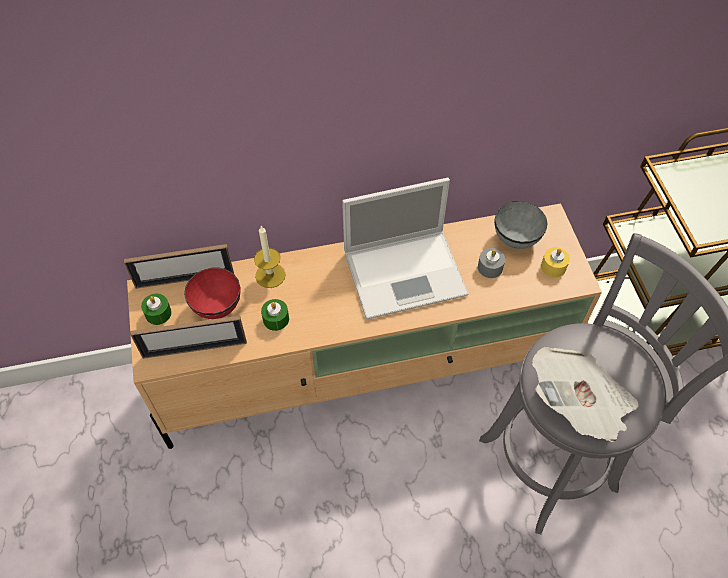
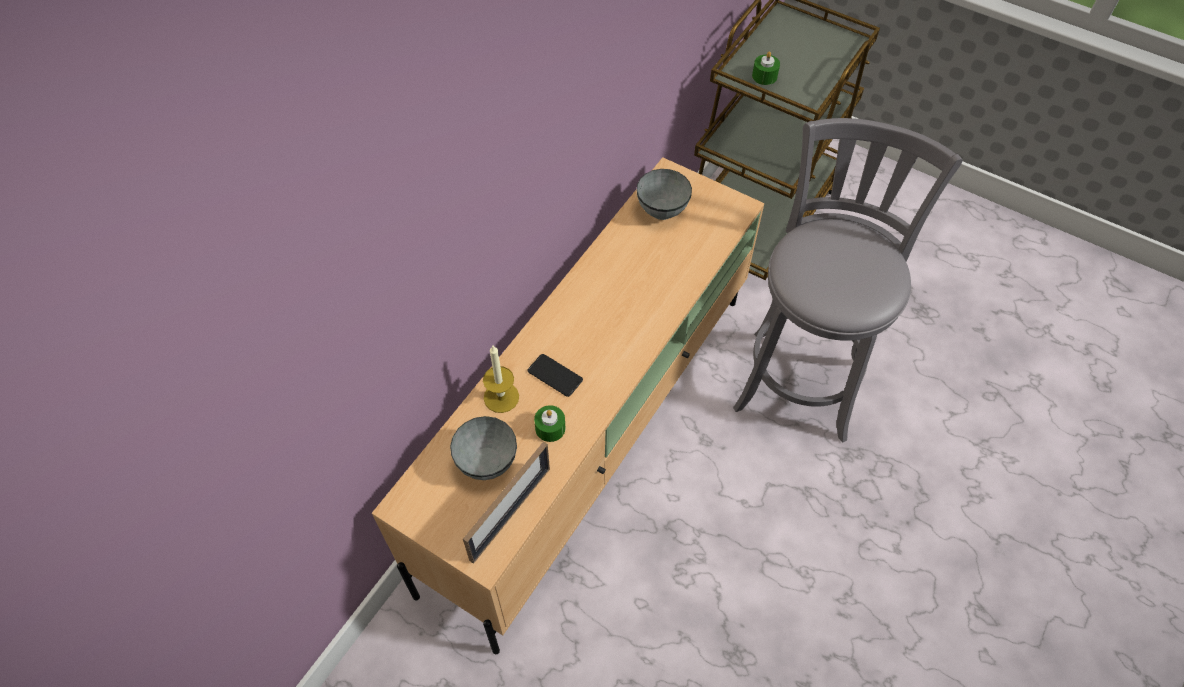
camera: 45 degrees left, 0 degrees up
(158, 313) = (439, 514): green candle -> green candle (764, 76)
(185, 279) = (427, 465): picture frame -> none
(217, 307) = (487, 463): red bowl -> grey bowl
(316, 289) = (555, 375): none -> phone
(407, 272) = (611, 302): laptop -> none
(490, 267) = (668, 247): grey candle -> none
(553, 267) = (712, 210): yellow candle -> none
(579, 405) = (853, 292): newspaper -> none

